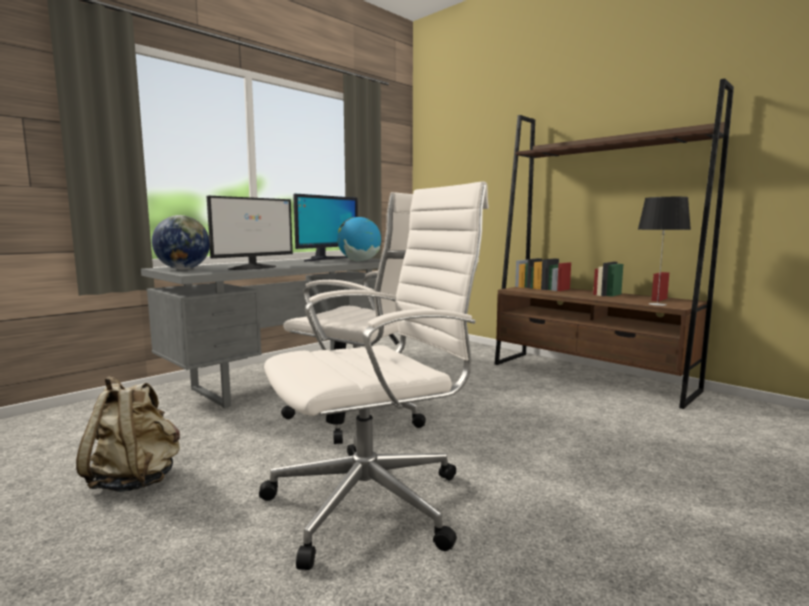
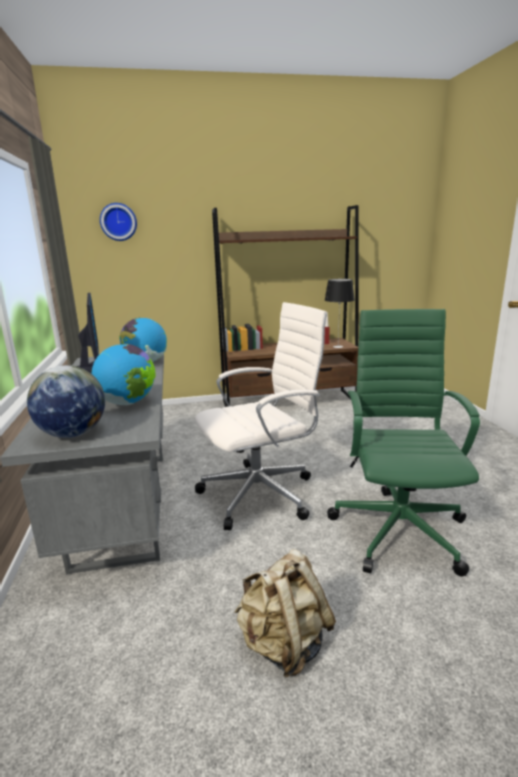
camera: 55 degrees left, 10 degrees up
(253, 267) = (127, 403): monitor -> globe
(373, 502) = (399, 528): white office chair -> green office chair
(452, 144) = (118, 222): none -> wall clock

